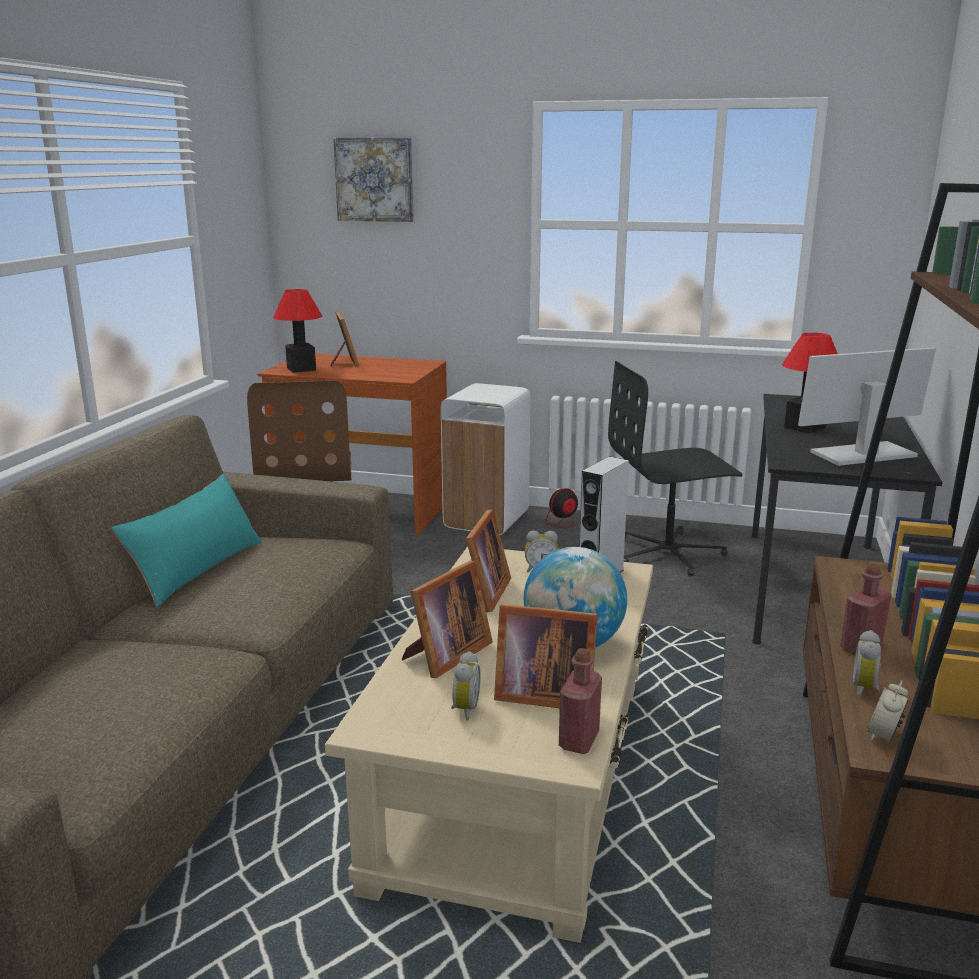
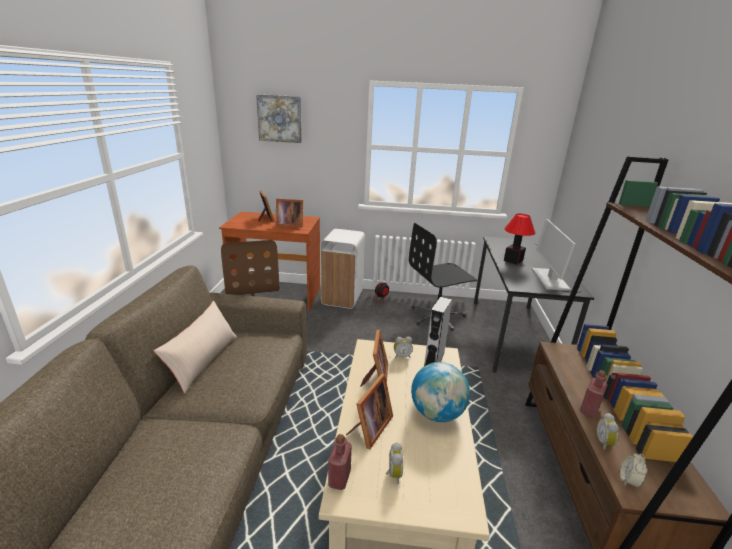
camera: 10 degrees left, 5 degrees up
(197, 569) = (203, 360): turquoise pillow -> beige pillow
(302, 369) = (243, 224): table lamp -> none
(541, 694) = (432, 456): picture frame -> picture frame (289, 225)
(579, 740) = (465, 494): red bottle -> red bottle (339, 478)
(863, 454) = (549, 279): monitor -> monitor turned 60 degrees counterclockwise

